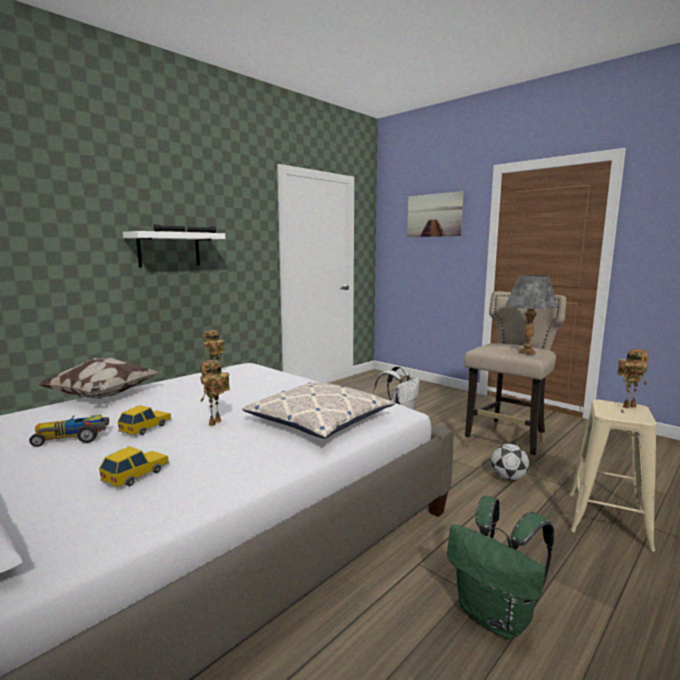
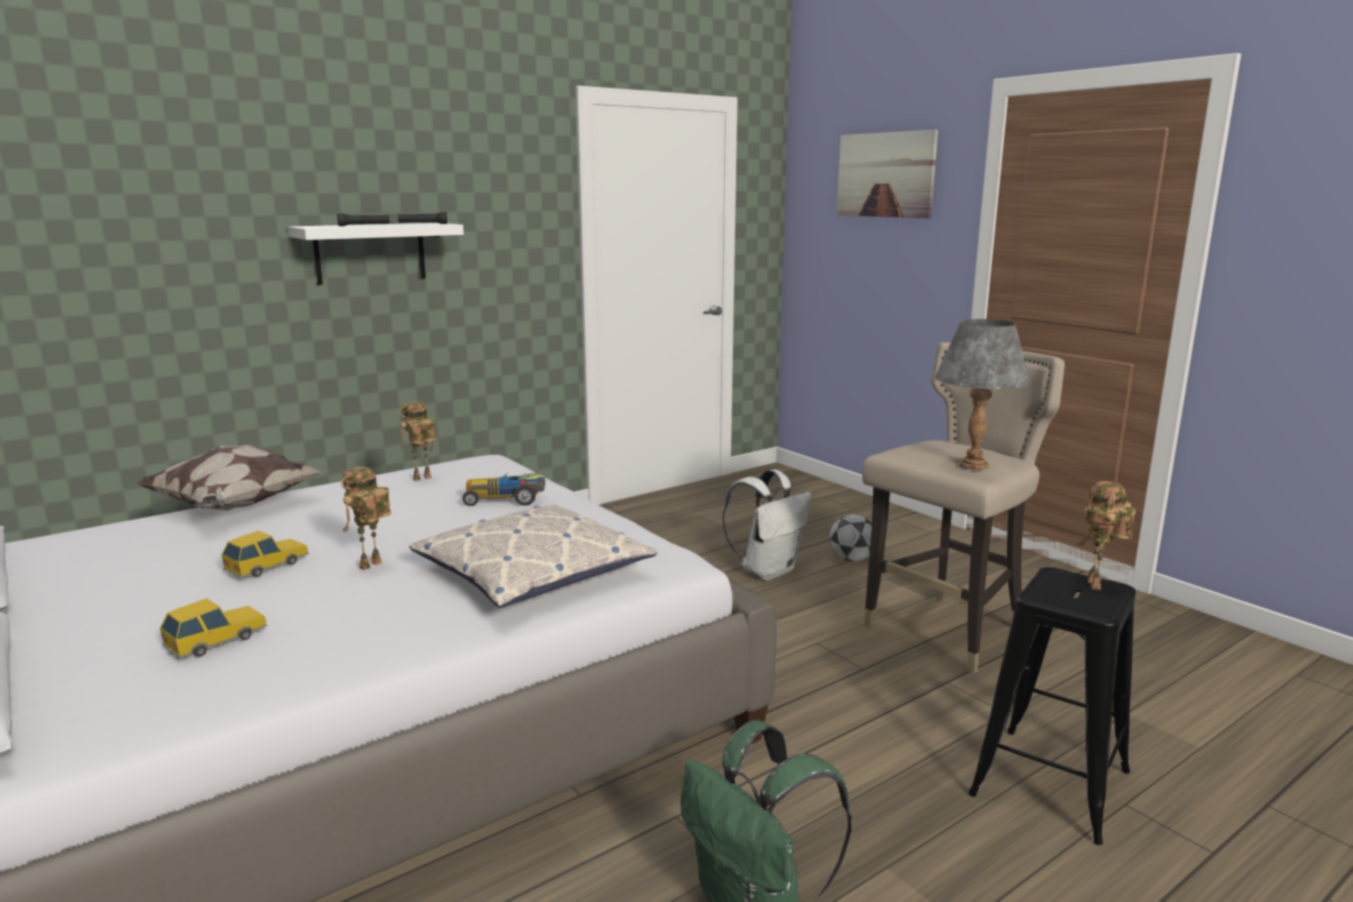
camera: 10 degrees right, 5 degrees up
(73, 438) = (161, 574): toy car -> toy car (506, 499)
(508, 478) = (912, 691): football -> football (852, 560)
(607, 520) = (1050, 783): beige stool -> black stool
(628, 406) = (1097, 585): toy robot -> toy robot turned 105 degrees clockwise

